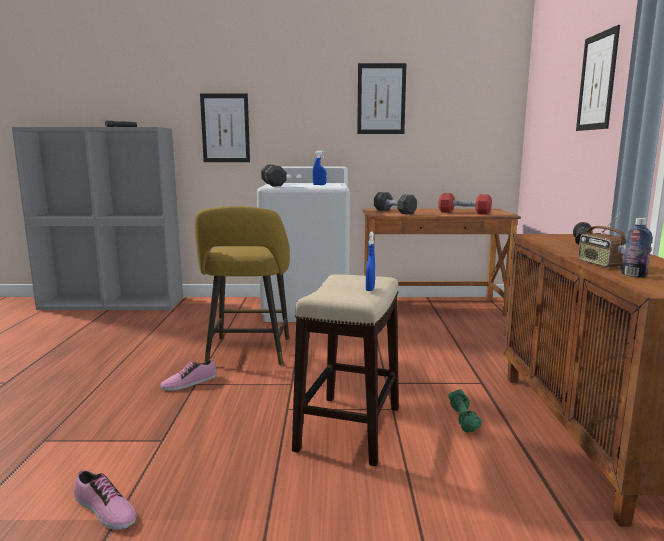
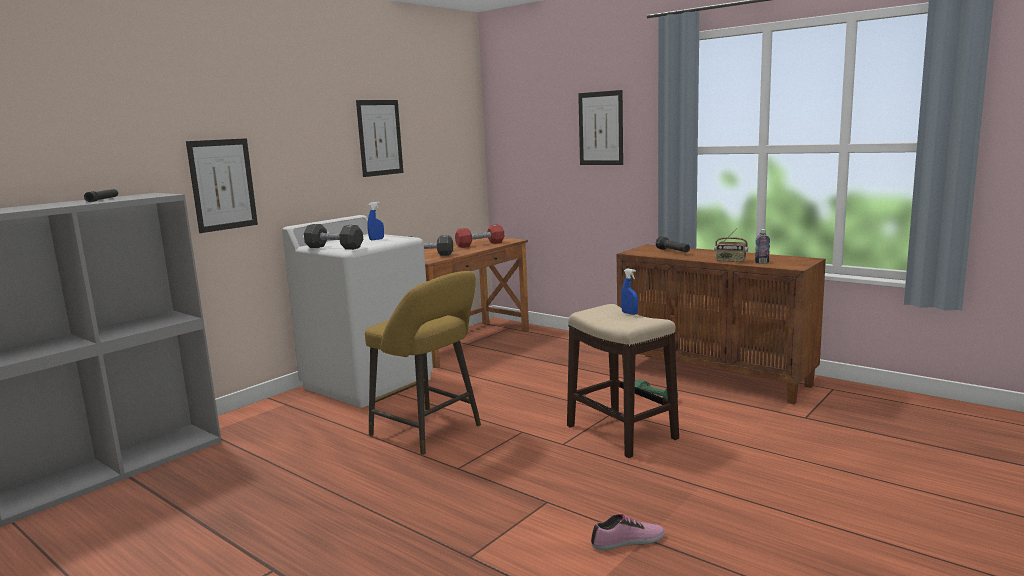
camera: 50 degrees left, 0 degrees up
(189, 382) = (450, 470): shoe -> none

